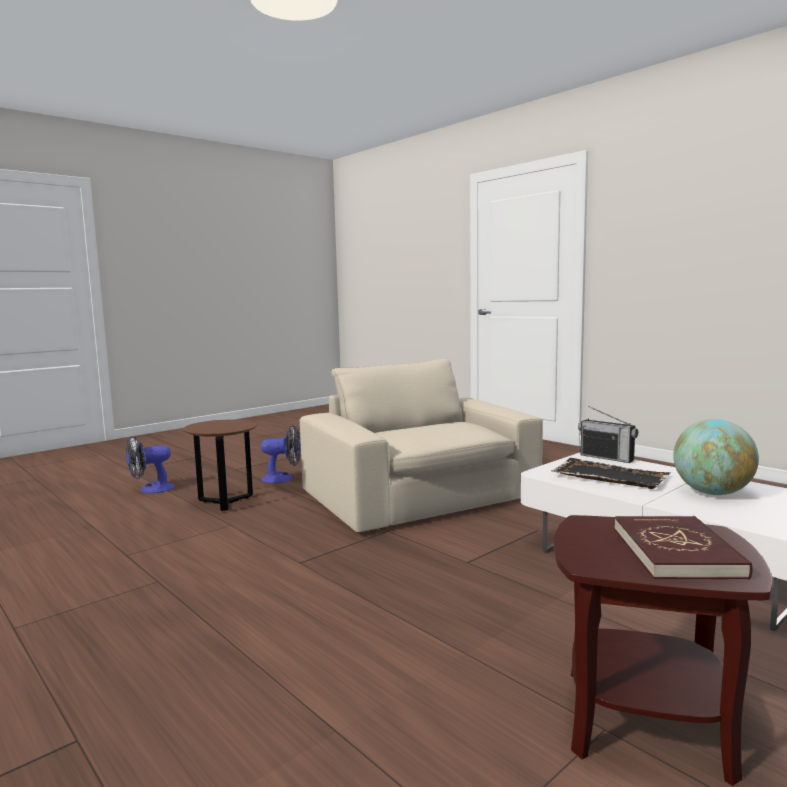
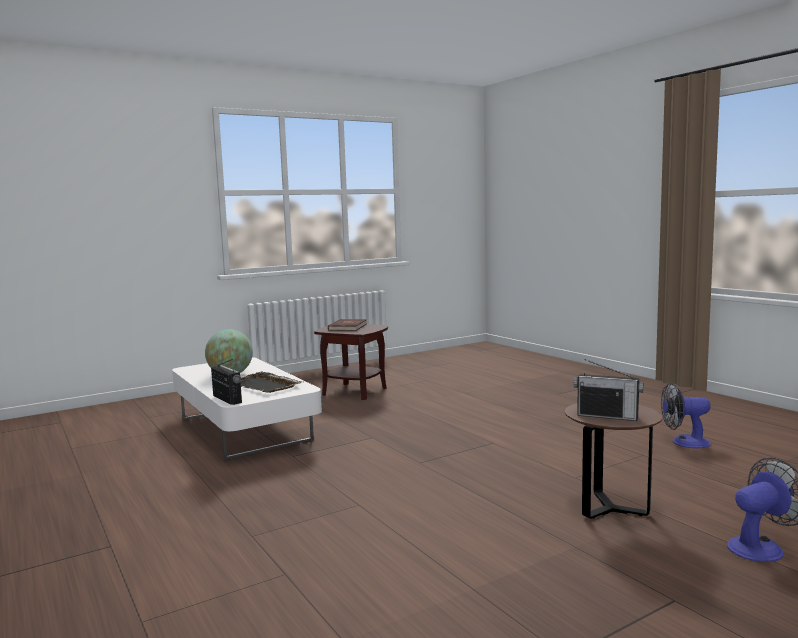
camera: 170 degrees left, 0 degrees up
(227, 423) = (607, 416): none -> radio
(283, 478) = (559, 557): fan -> fan (684, 442)
(421, 496) = (365, 502): beige armchair -> none

